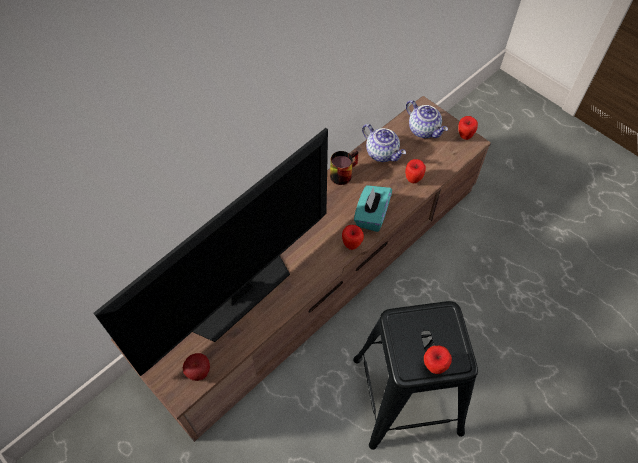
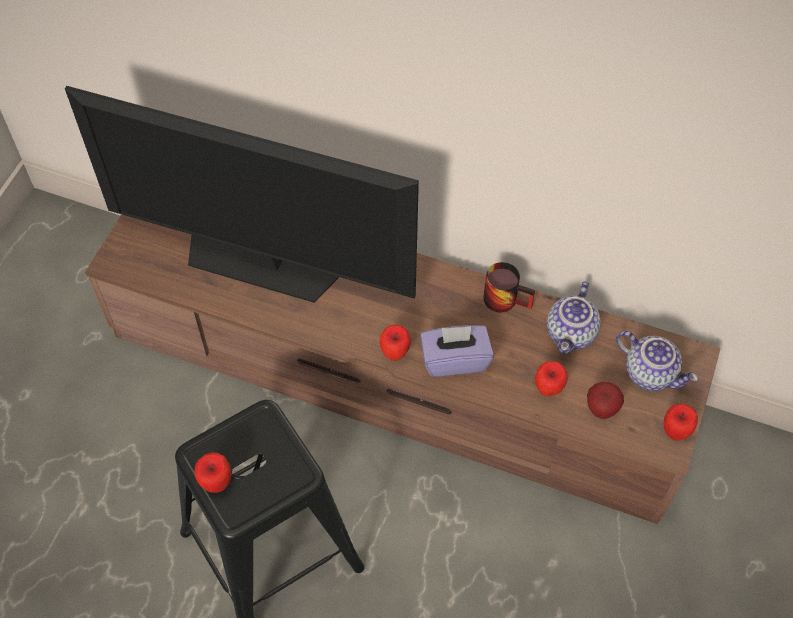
camera: 65 degrees right, 0 degrees up
(199, 372) = (145, 268): apple -> apple (601, 410)
(371, 215) = (454, 359): turquoise tissue box -> purple tissue box
(424, 130) = (651, 372): teapot -> teapot turned 75 degrees counterclockwise

